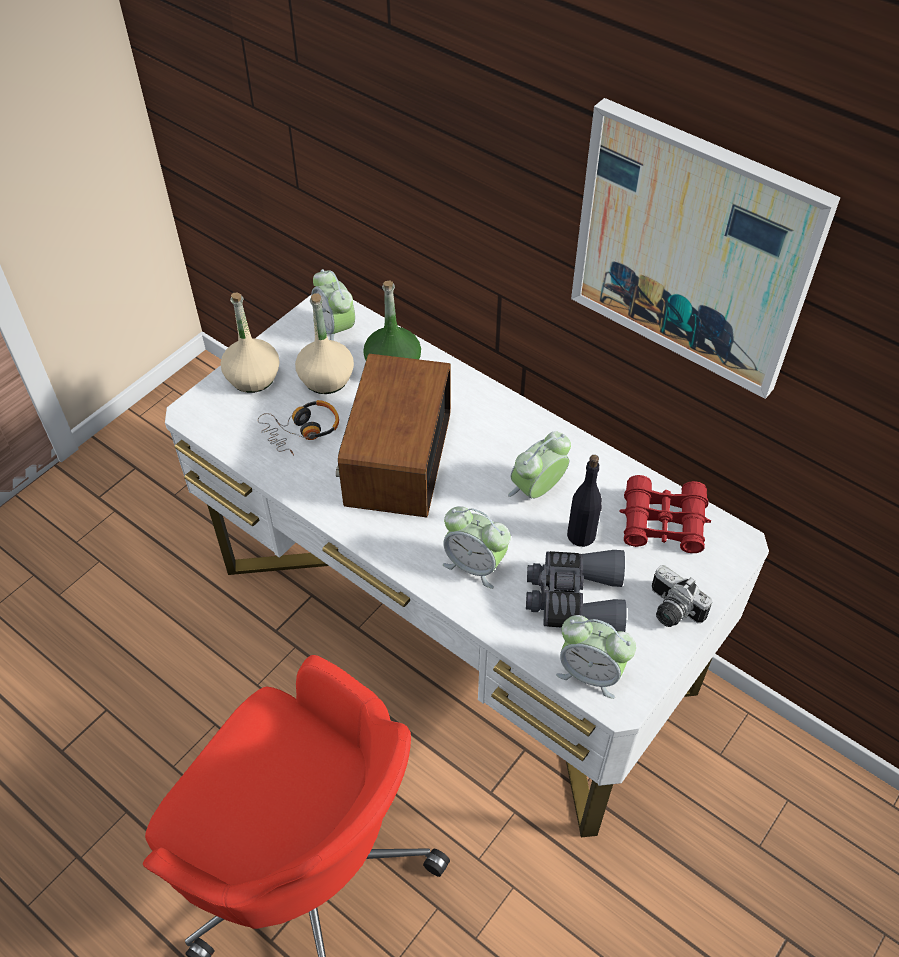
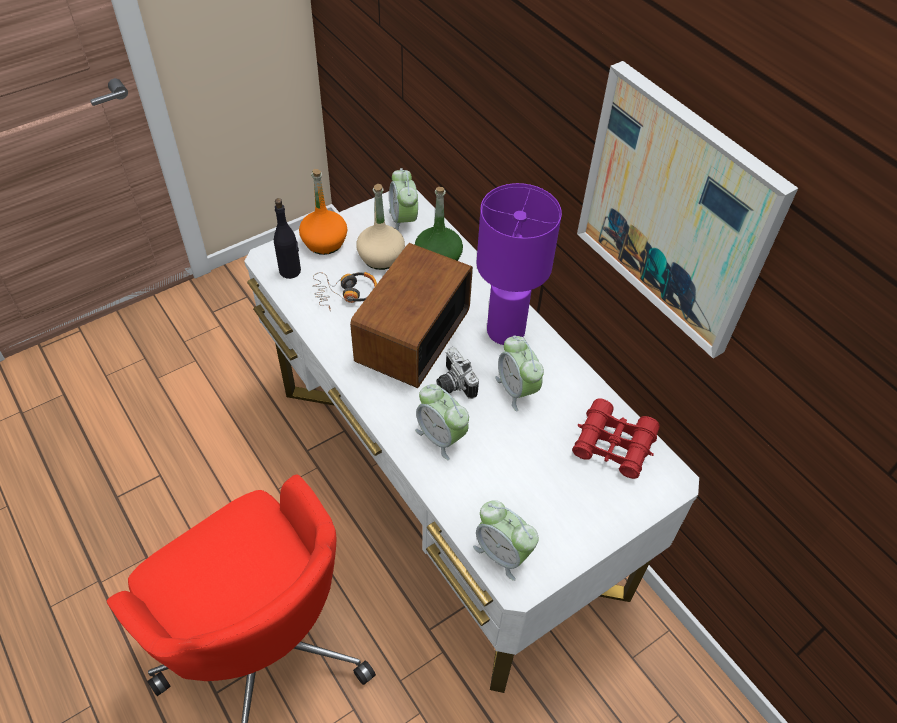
camera: 15 degrees right, 0 degrees up
(253, 377) = (325, 242): beige bottle -> orange bottle
(499, 427) = (505, 330): none -> purple table lamp
(537, 490) = (517, 389): alarm clock -> alarm clock turned 90 degrees counterclockwise
(574, 599) = (513, 488): grey binoculars -> none
(581, 535) = (539, 436): black bottle -> black bottle (290, 271)
(670, 610) = (591, 521): camera -> camera (452, 384)

